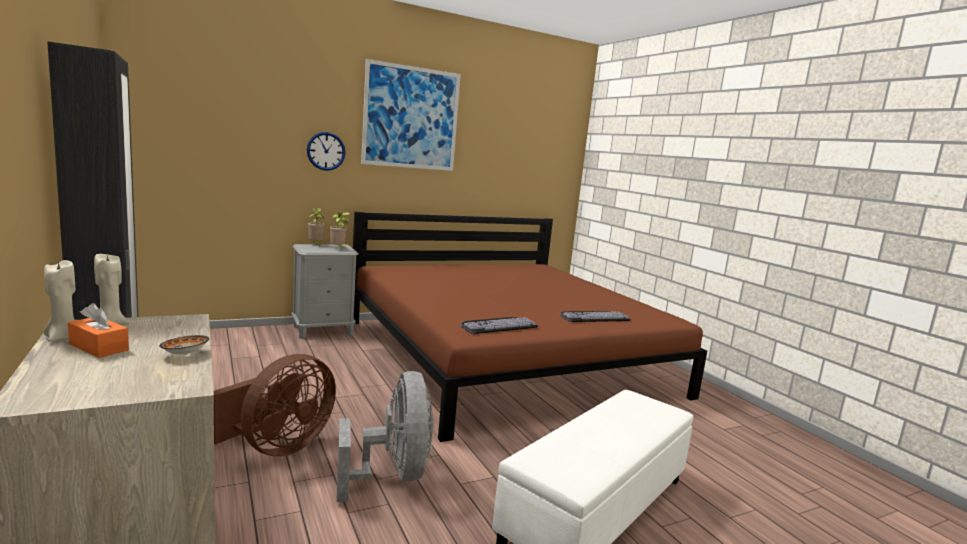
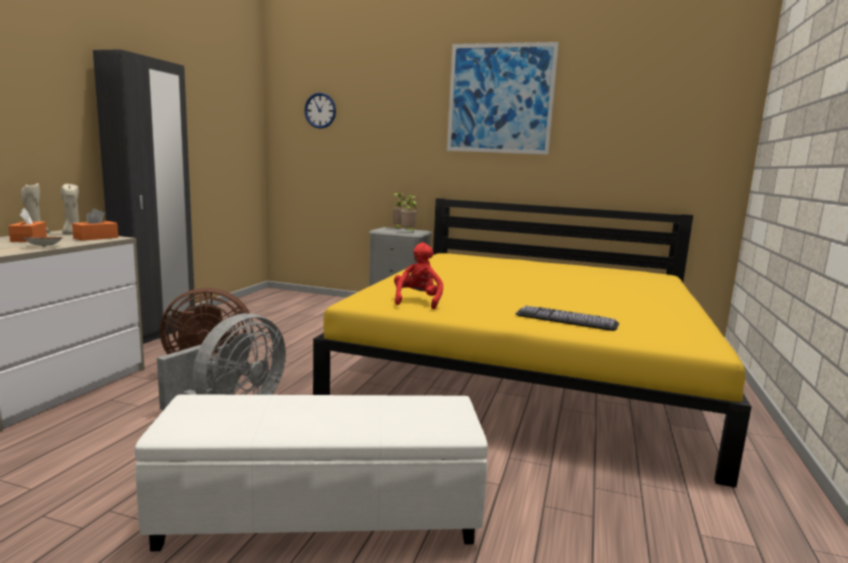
camera: 45 degrees right, 0 degrees up
(170, 324) = (96, 238): none -> orange tissue box
(326, 151) = (415, 139): wall clock -> wall clock (320, 110)
(497, 325) = (417, 301): keyboard -> red plush toy
(505, 356) = (529, 366): brown bed -> yellow bed

